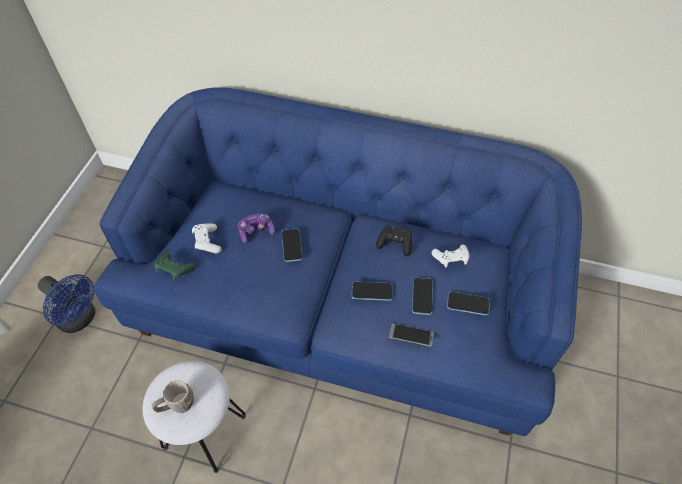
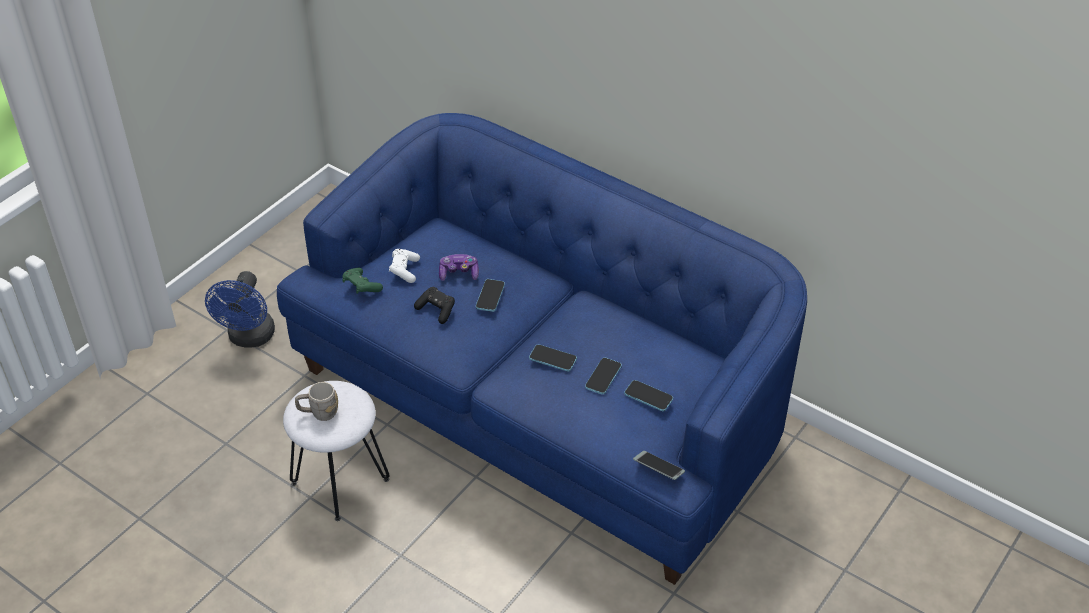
camera: 20 degrees right, 10 degrees down
(80, 319) = (249, 338): blue fan -> blue fan turned 45 degrees clockwise
(395, 244) = (601, 323): black game controller -> black game controller (436, 310)
(410, 337) = (571, 408): phone -> phone (658, 468)
(450, 259) = (654, 352): white game controller -> none

